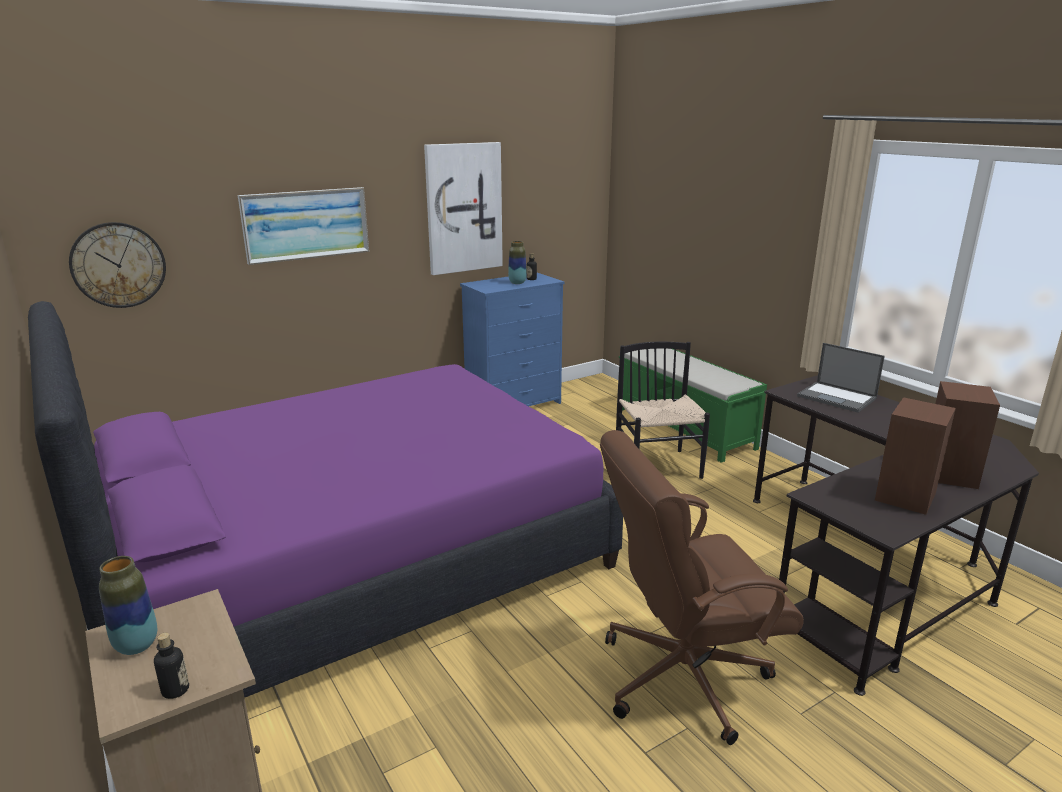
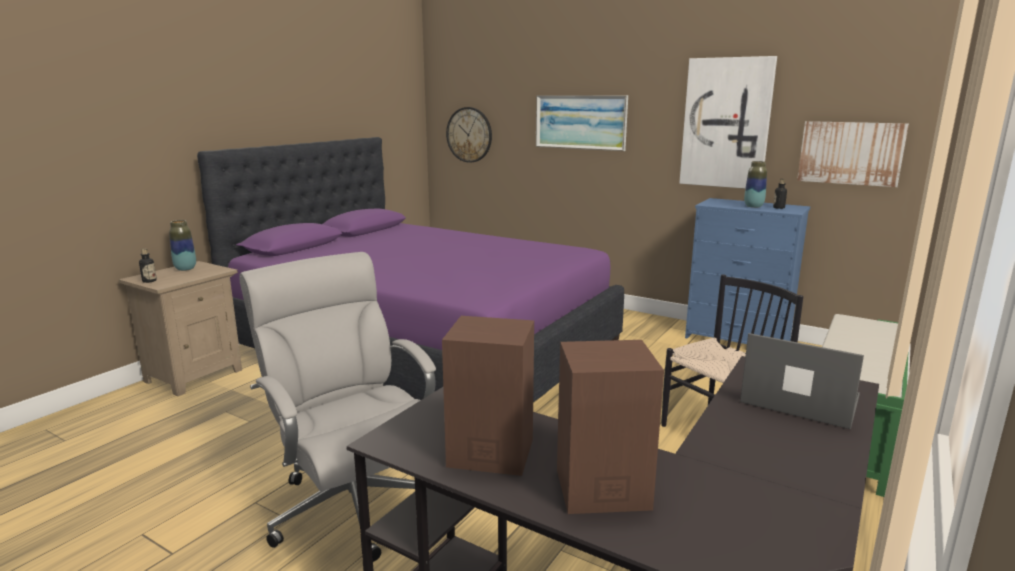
camera: 65 degrees right, 5 degrees down
(556, 222) = (850, 153): none -> picture
(684, 677) = (353, 507): brown office chair -> grey office chair
(837, 397) = (798, 399): laptop -> laptop turned 105 degrees clockwise

